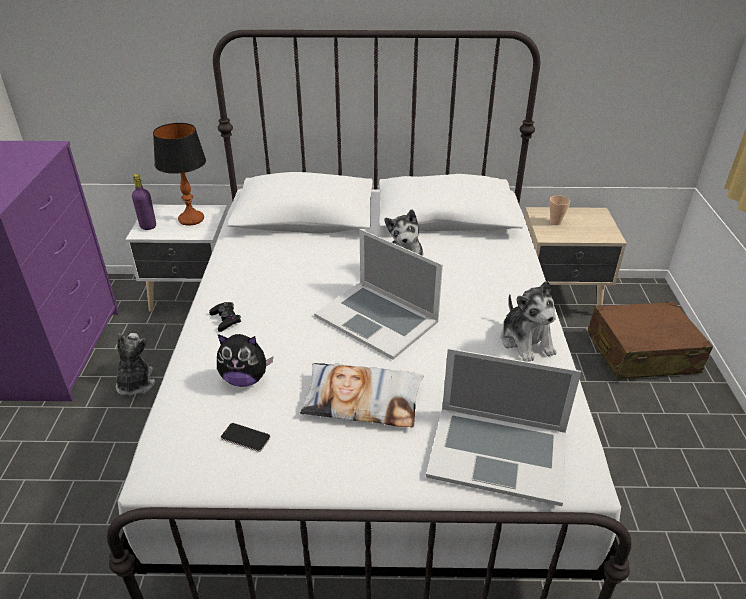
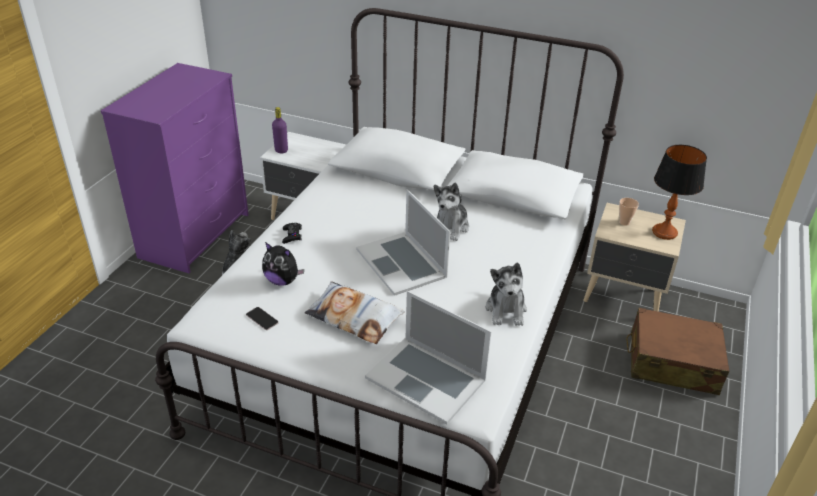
camera: 20 degrees right, 0 degrees up
(191, 219) = (316, 151): table lamp -> table lamp (664, 232)

